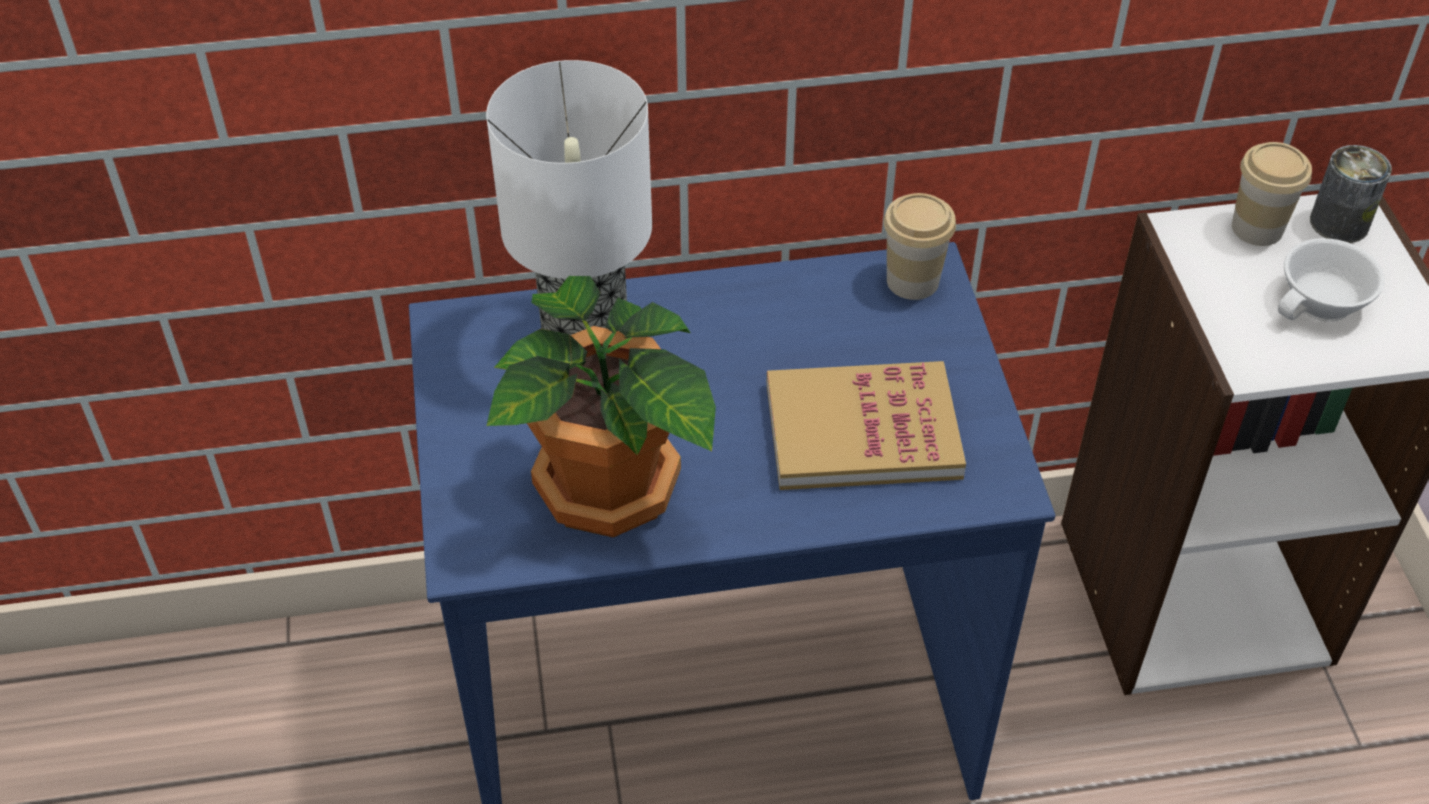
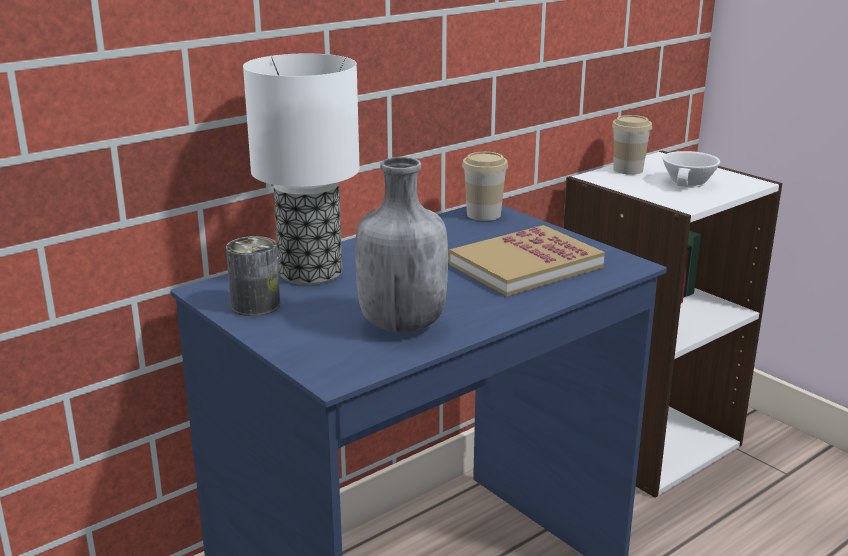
camera: 30 degrees left, 25 degrees down
(609, 491) = (401, 323): potted plant -> grey bottle
(1339, 223) = (661, 161): can -> can (255, 305)

